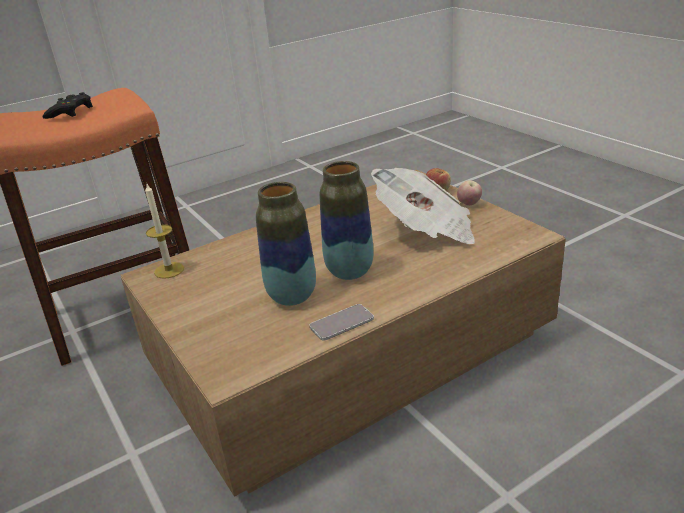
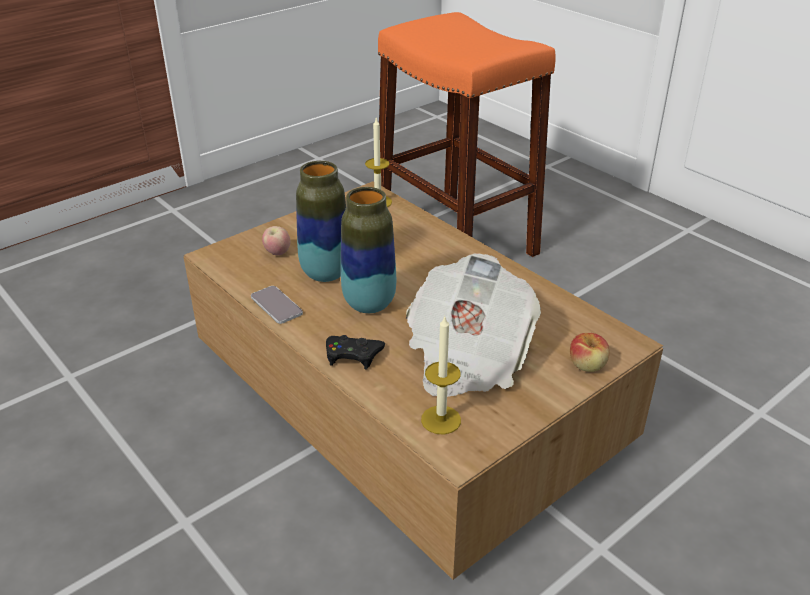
camera: 80 degrees right, 5 degrees up
(71, 112) = (465, 39): black game controller -> black game controller (353, 355)
(469, 204) = (548, 394): apple -> apple (277, 253)
(500, 241) = (441, 420): none -> candle

